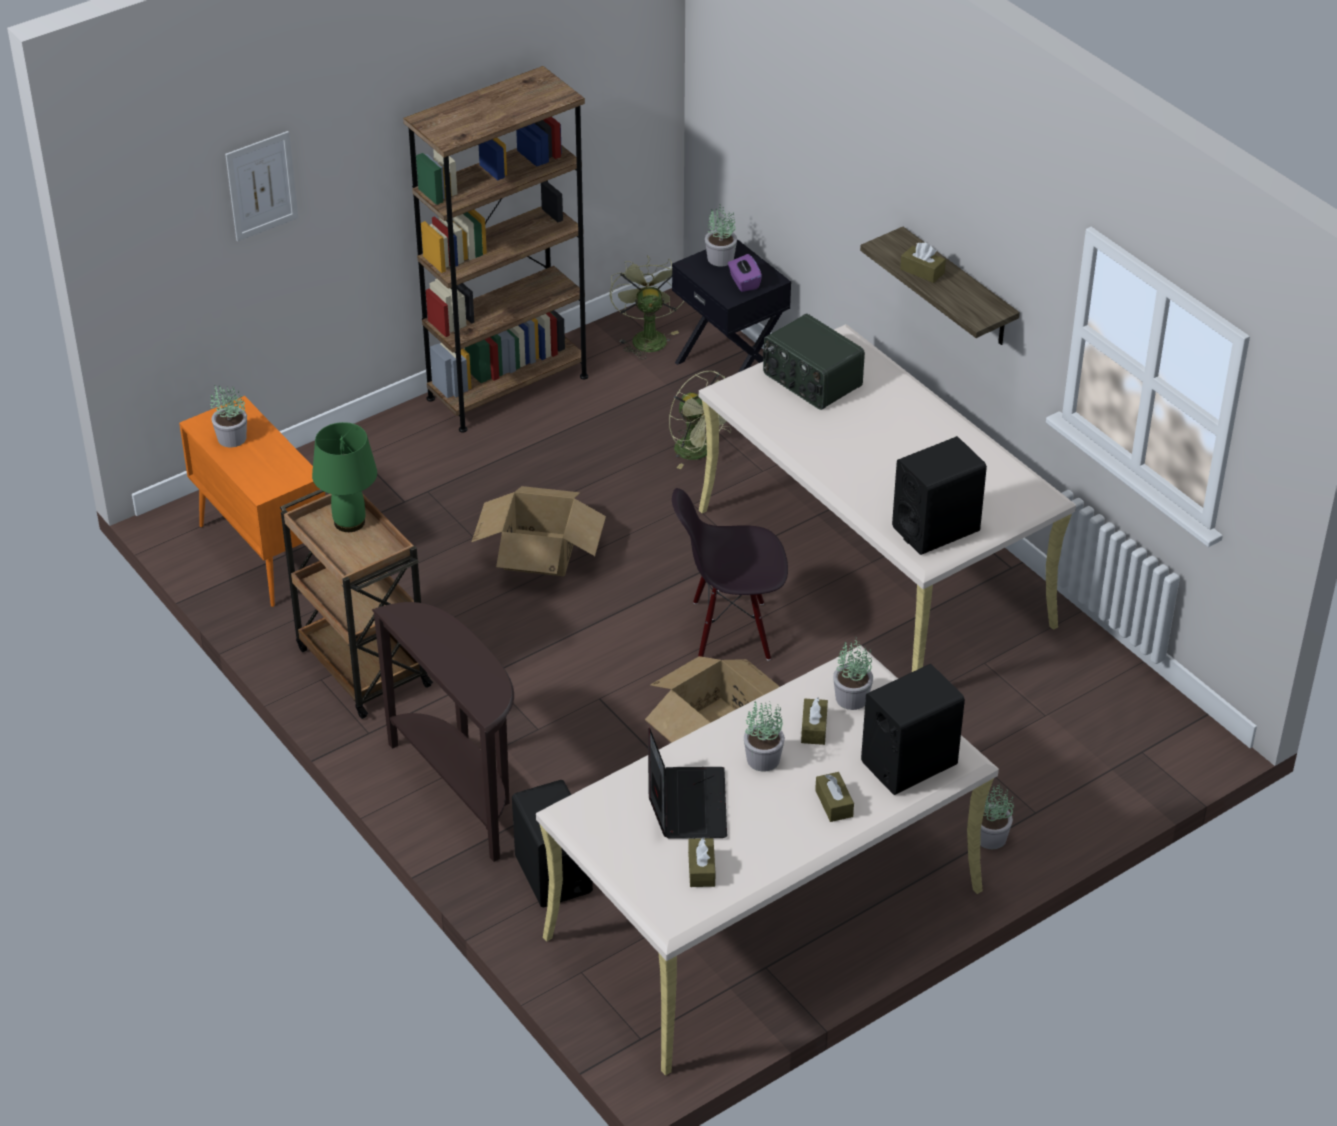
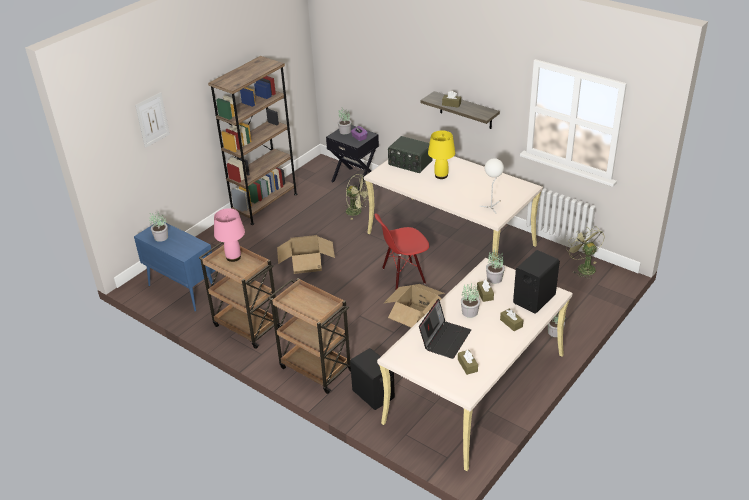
camera: 15 degrees left, 5 degrees down
(263, 552) = (182, 290): orange cabinet -> blue cabinet
(349, 521) = (233, 257): green table lamp -> pink table lamp
(462, 790) = (315, 368): brown console table -> brown cart
(647, 337) = (315, 175): green fan -> green fan (583, 267)
(685, 803) = (445, 339): laptop -> laptop turned 45 degrees clockwise
(730, 632) = (403, 276): black chair -> red chair
(865, 427) = (441, 175): none -> yellow table lamp
(936, 529) = (492, 206): black speaker -> white table lamp

